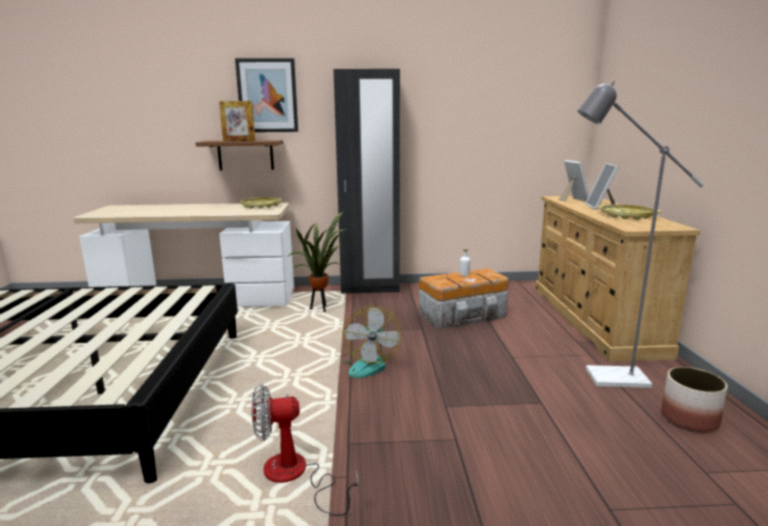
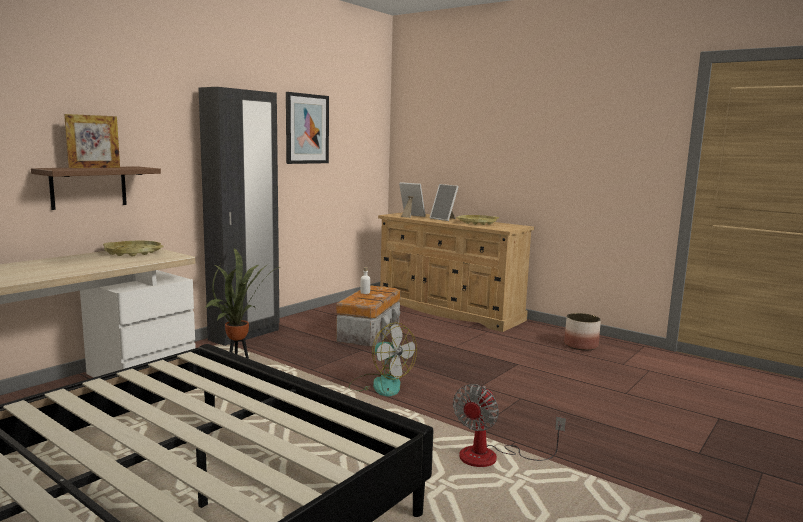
camera: 50 degrees left, 5 degrees down
(267, 96) = (118, 110): picture -> picture (307, 129)
(606, 378) = (518, 340): grey floor lamp -> none

